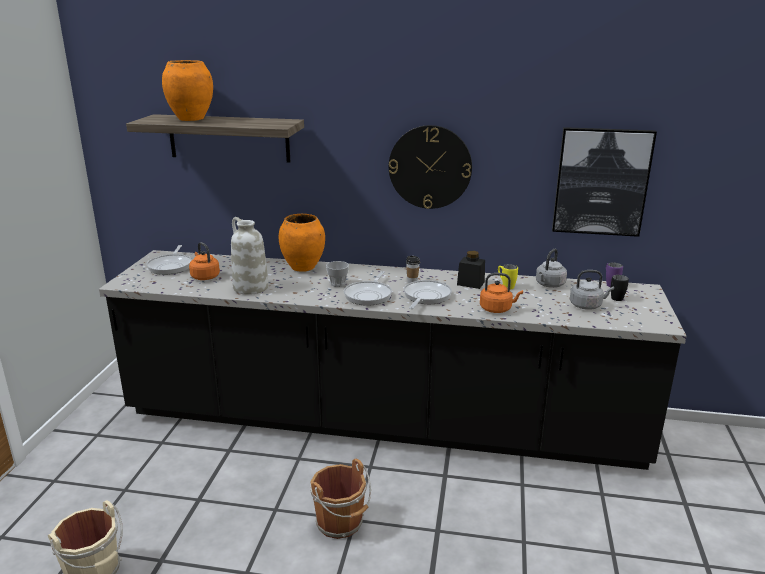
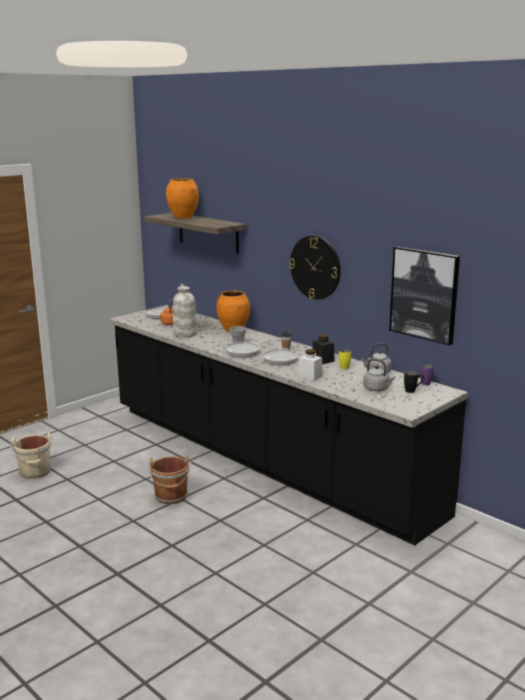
camera: 35 degrees right, 5 degrees down
(497, 309) = (310, 376): orange kettle -> white jar

